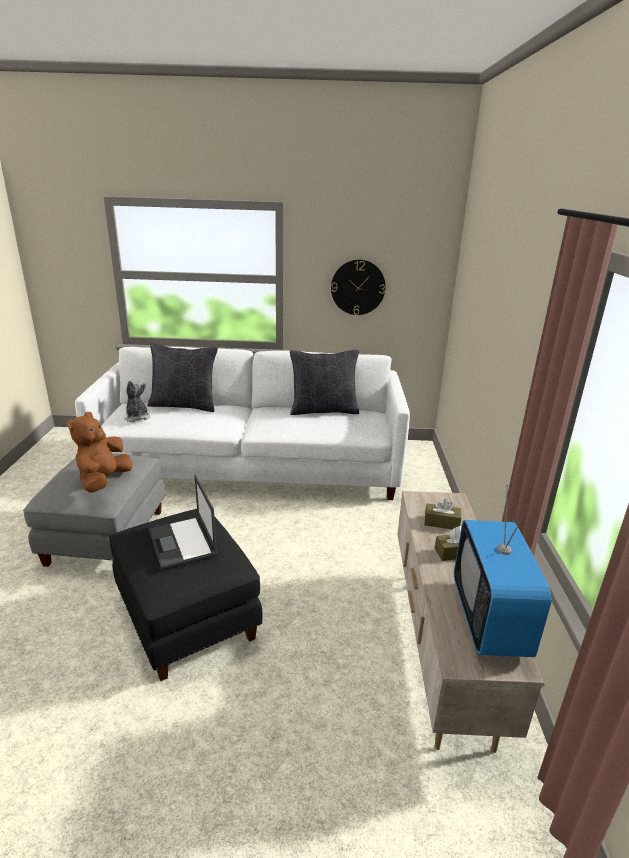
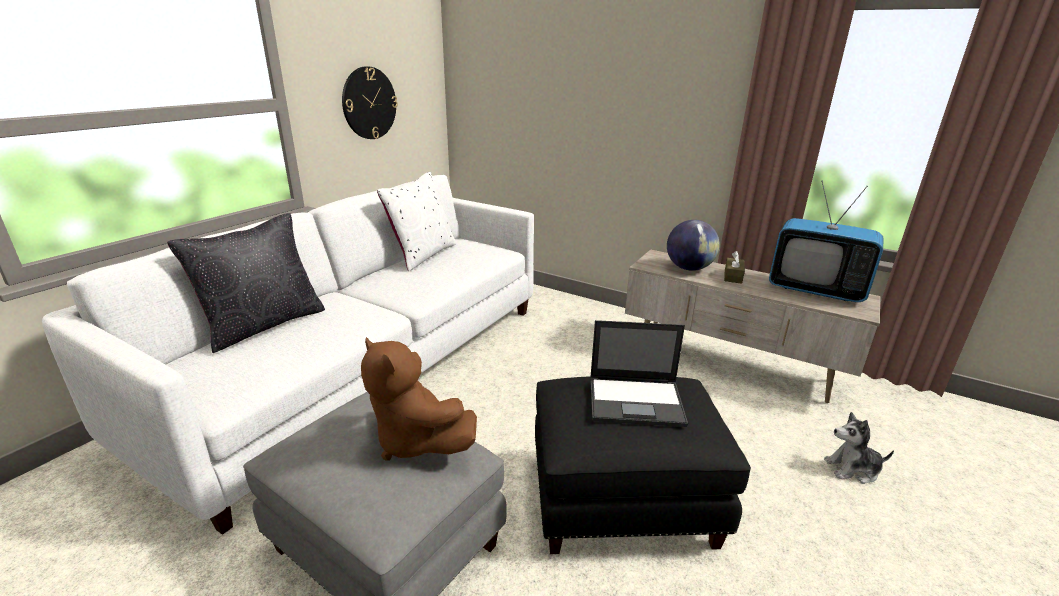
camera: 60 degrees left, 0 degrees up
(137, 417) = (236, 371): plush toy -> plush toy (853, 469)
(323, 410) = (422, 255): black pillow -> white pillow
(441, 522) = (689, 268): brown tissue box -> globe

